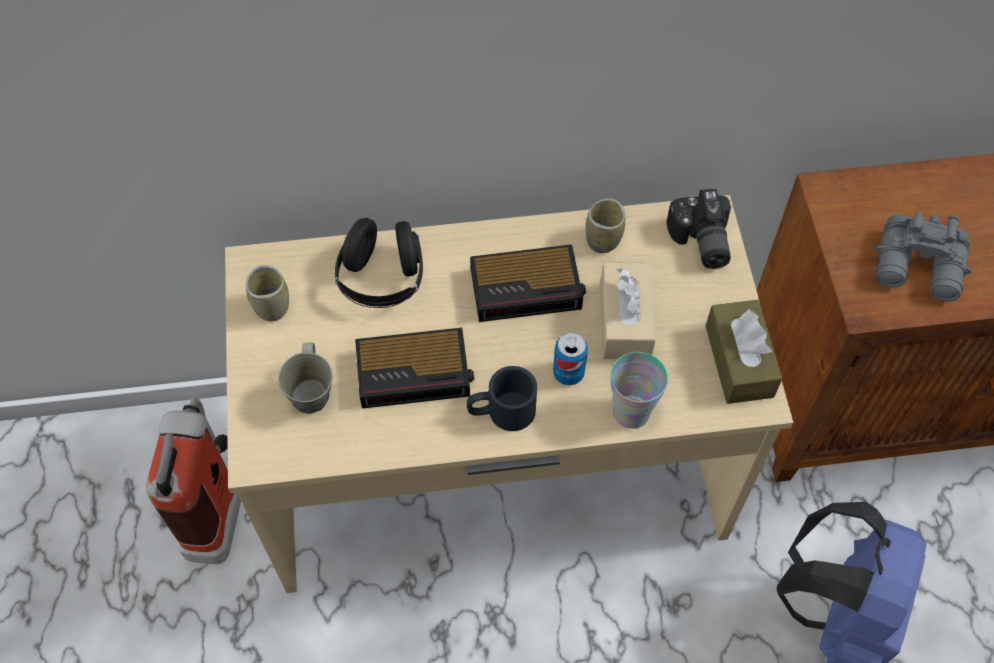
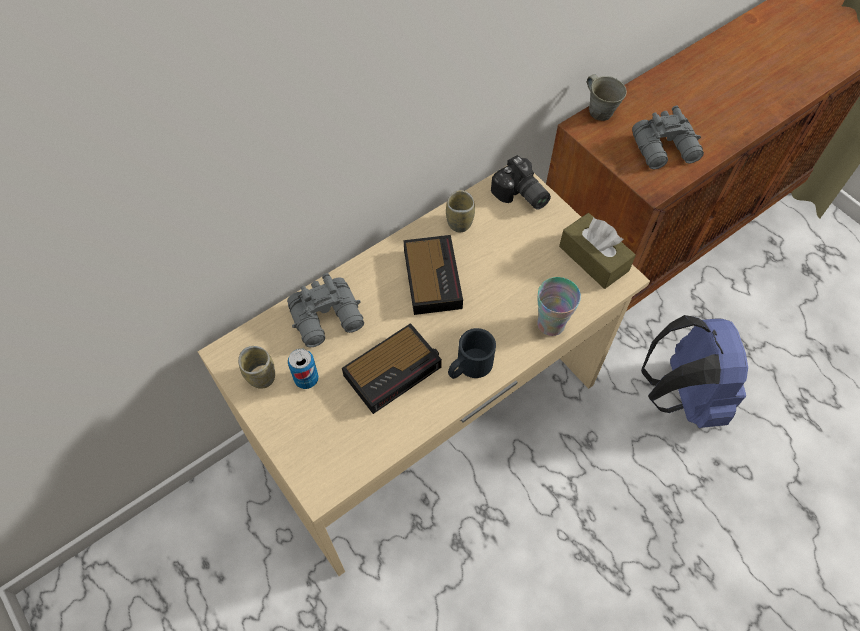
camera: 30 degrees left, 0 degrees up
(218, 508) = (255, 545): fire extinguisher -> none
(311, 394) = (331, 423): grey mug -> grey mug (600, 110)
(382, 279) = (328, 318): black headphones -> grey binoculars
(528, 288) = (432, 277): alarm clock -> alarm clock turned 60 degrees counterclockwise
(568, 373) = (495, 319): can -> can (306, 379)
(625, 321) = (508, 267): beige tissue box -> none

